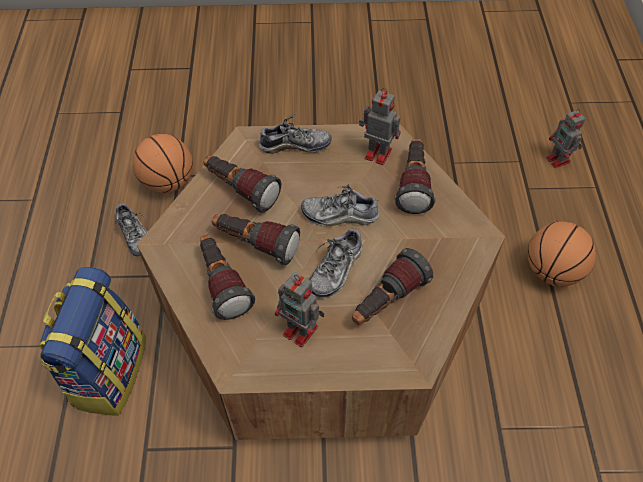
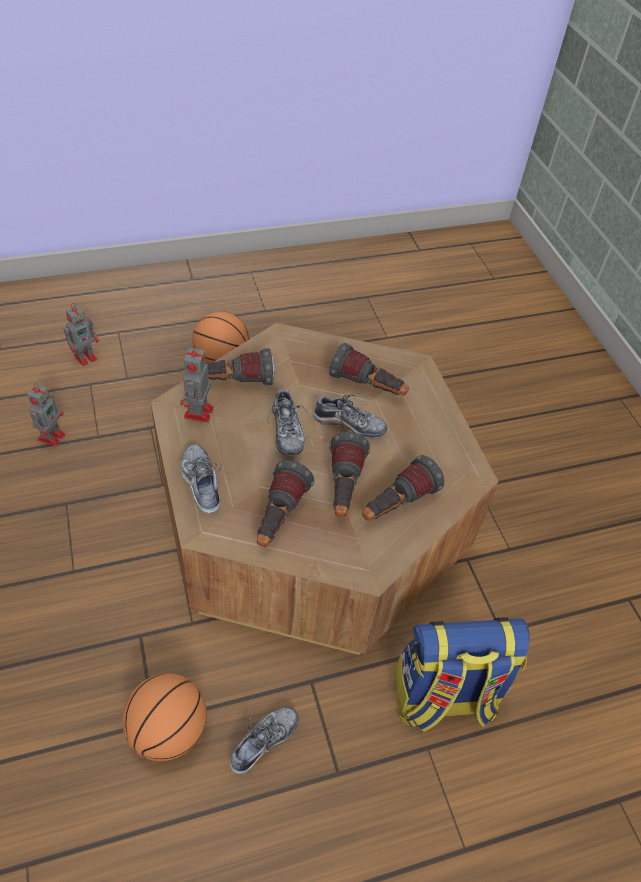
camera: 110 degrees left, 5 degrees down
(302, 331) = (419, 437): toy robot -> toy robot (52, 436)

